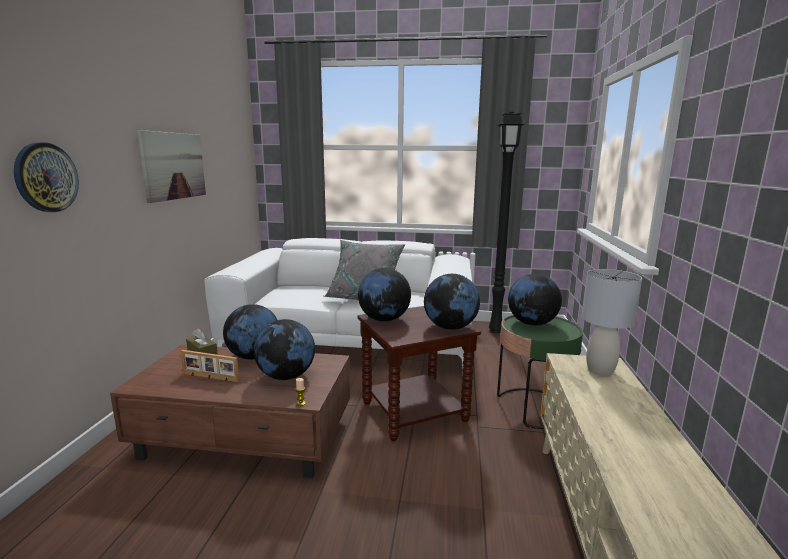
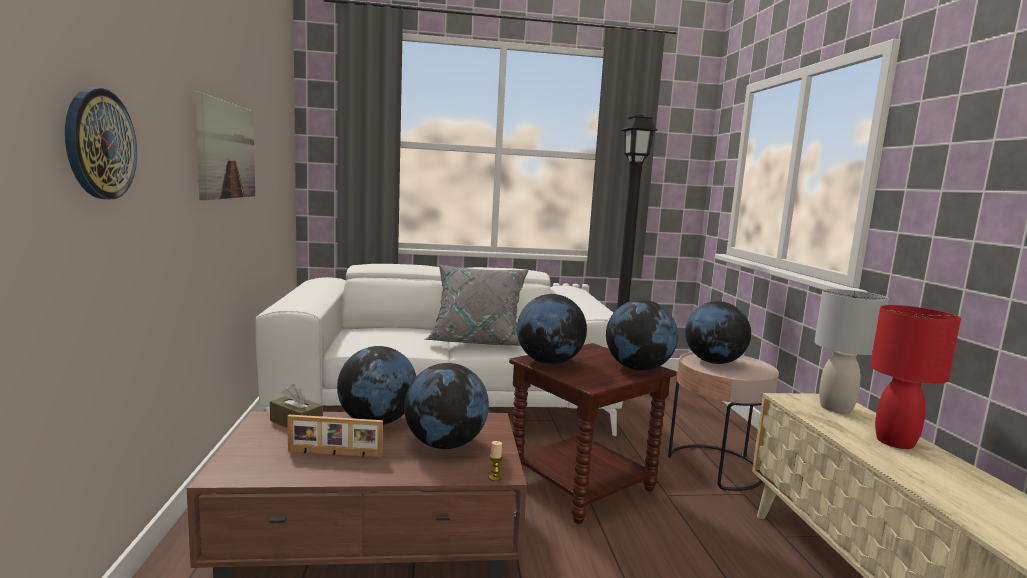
camera: 15 degrees left, 5 degrees down
(533, 408) = (715, 467): green side table -> pink side table
(623, 404) = (894, 442): none -> red table lamp

